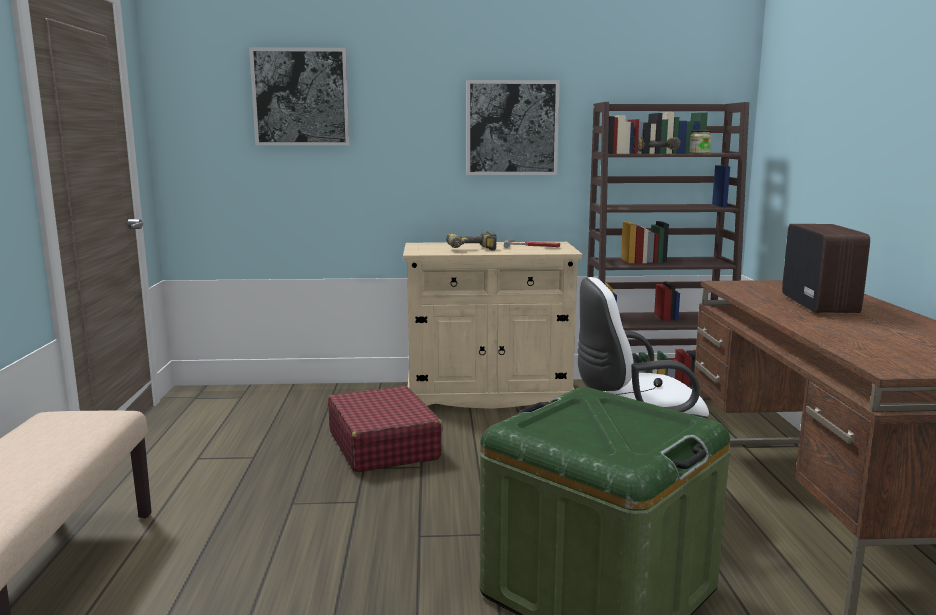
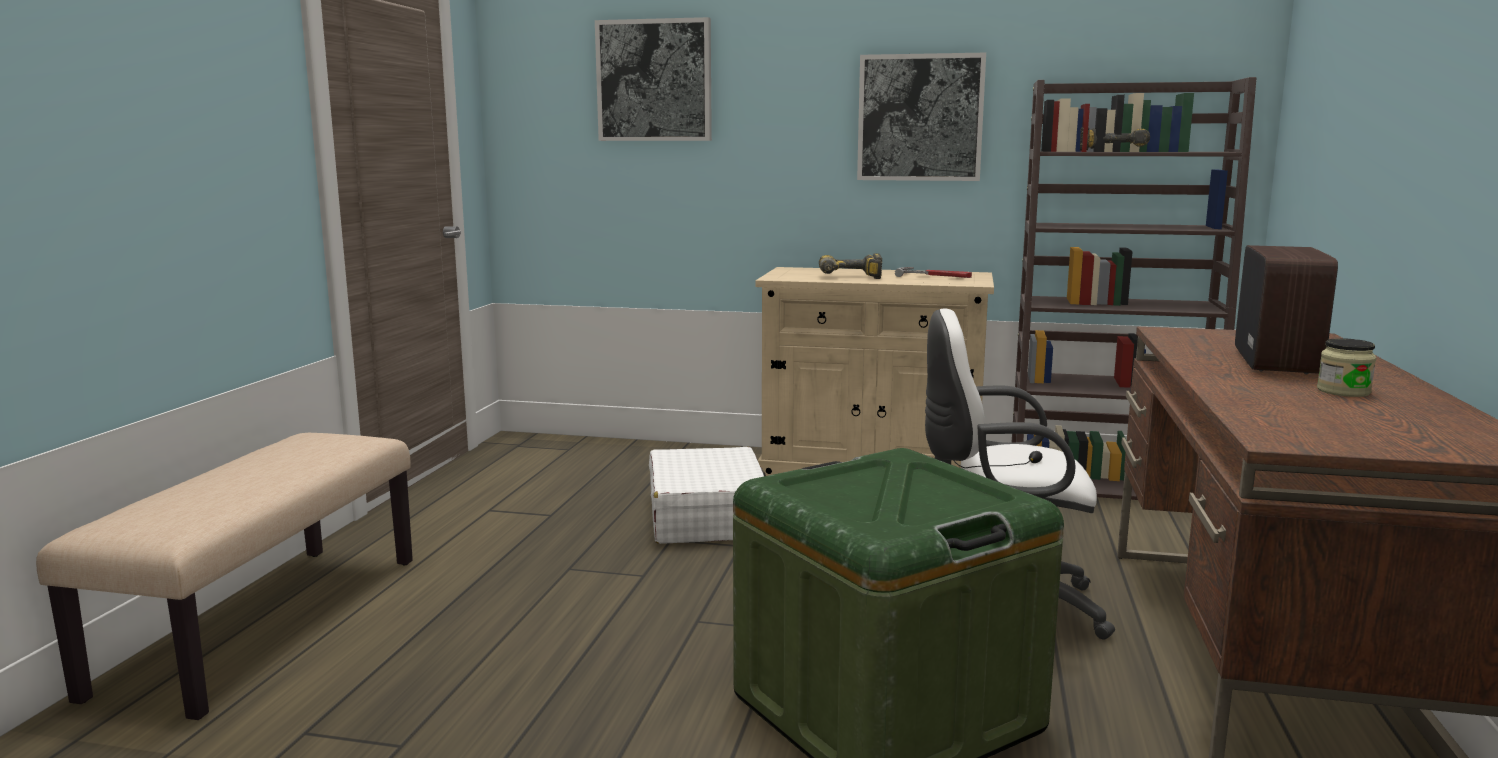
camera: 15 degrees right, 0 degrees up
(383, 445) = (707, 517): red suitcase -> white suitcase
(699, 153) = (1180, 151): jar -> jar (1343, 391)

